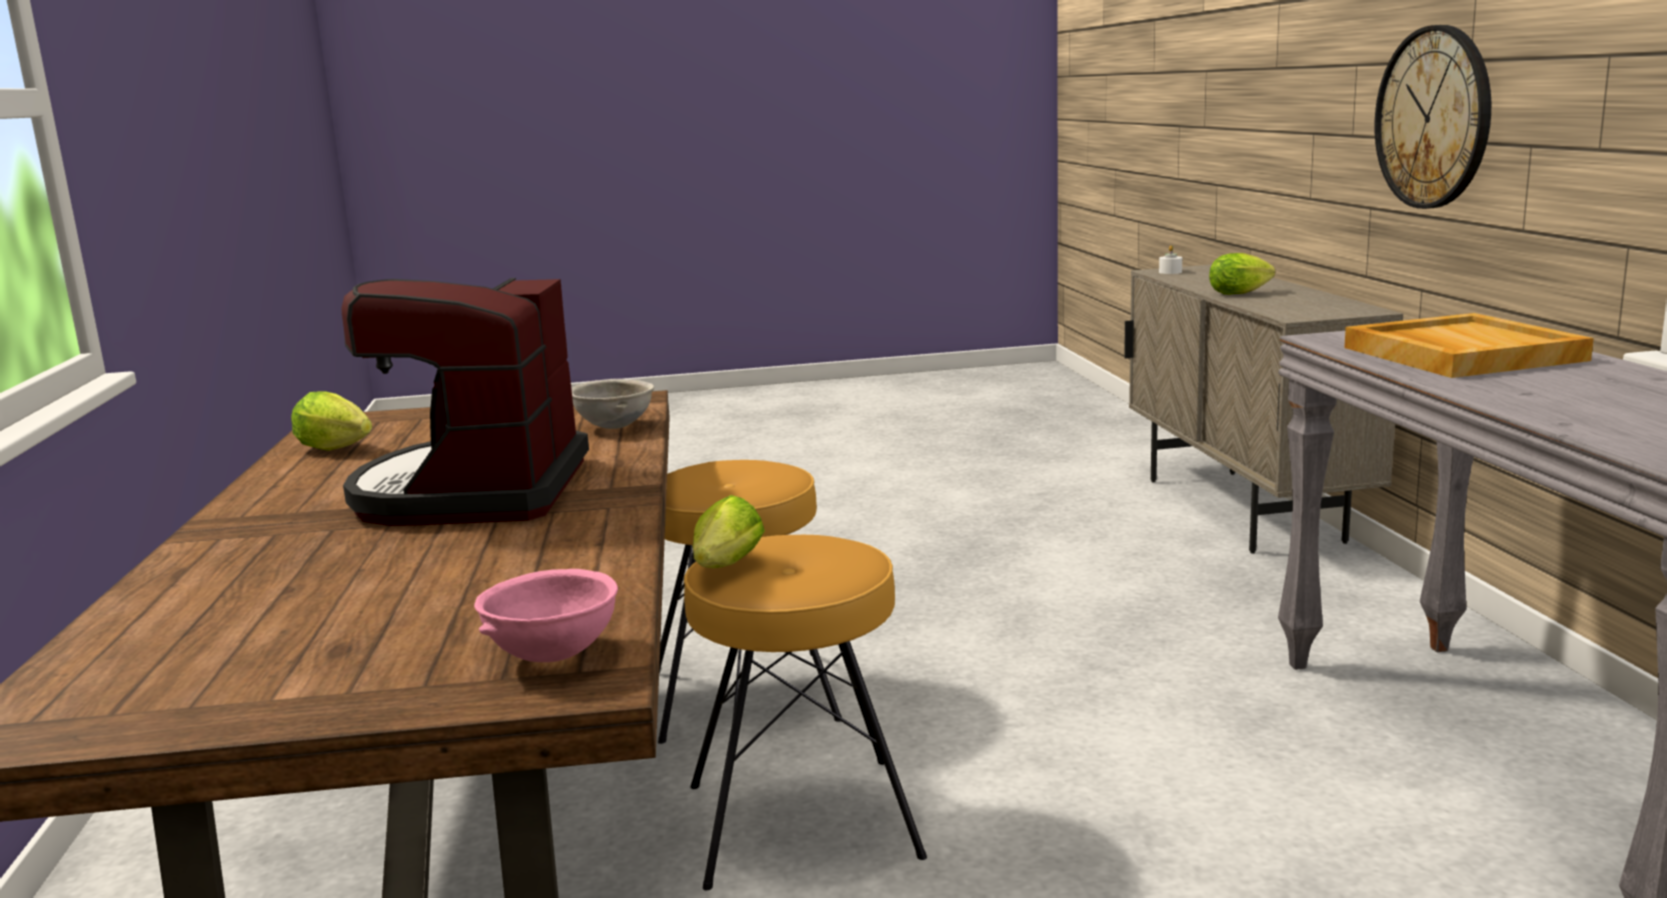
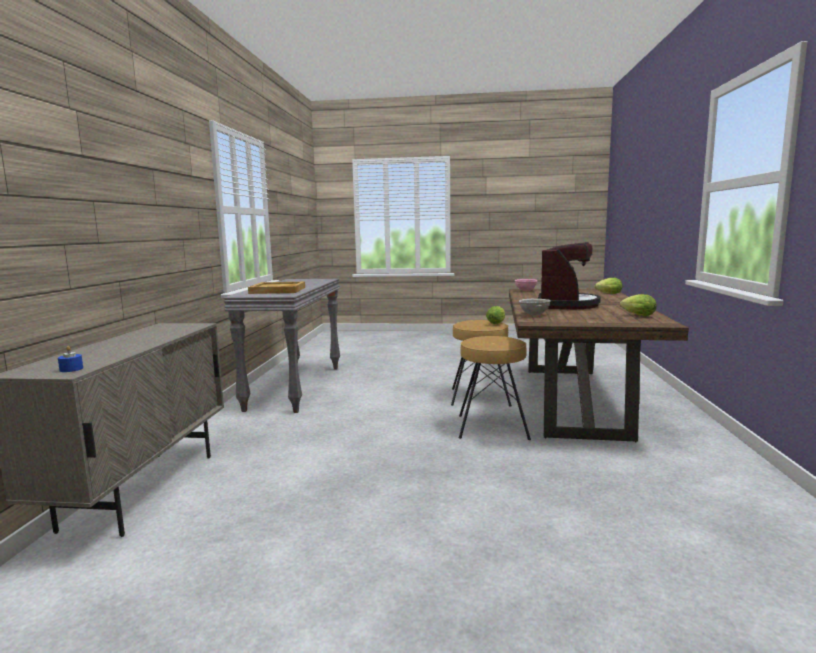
camera: 165 degrees left, 5 degrees down
(1170, 272) = (71, 369): white candle -> blue candle
(1242, 293) = (147, 340): lettuce -> lettuce (607, 294)
(1433, 118) = (150, 230): wall clock -> none

